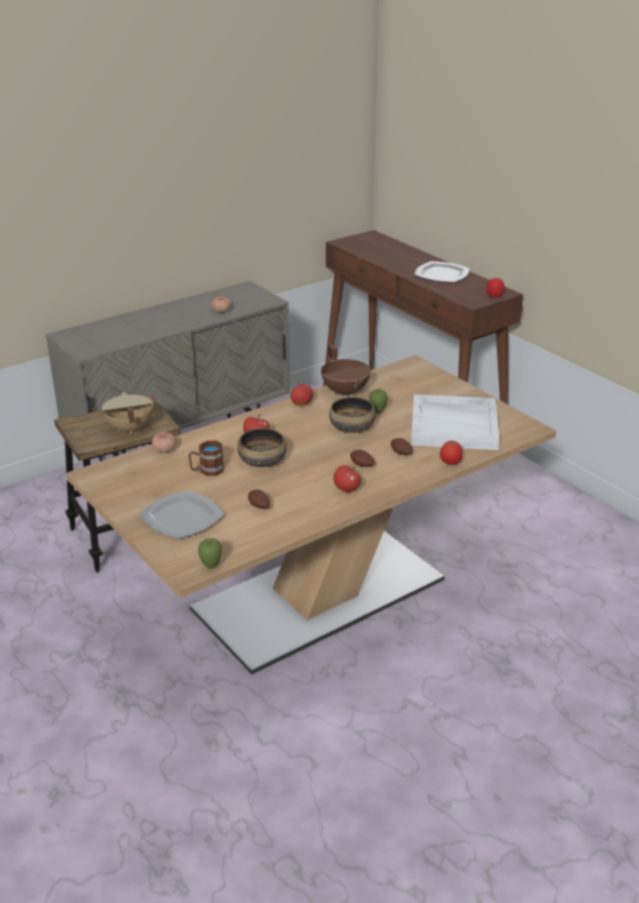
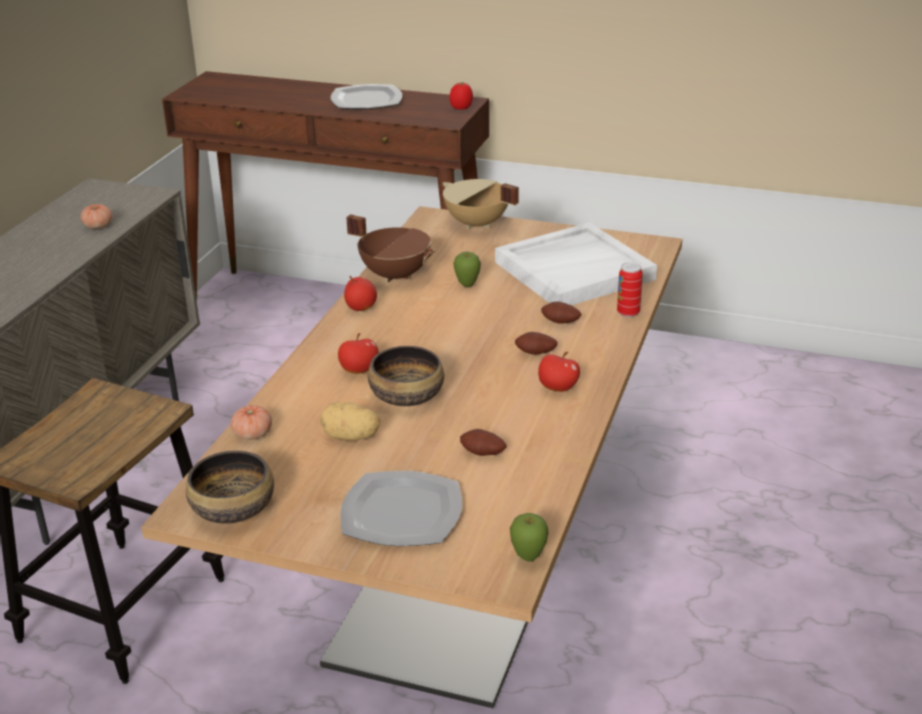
camera: 35 degrees left, 0 degrees up
(129, 428) = (114, 435): beige cooking pot -> beige cooking pot (476, 224)
(207, 470) = (350, 437): mug -> potato
(352, 427) = (462, 314): bowl -> bowl (234, 508)
(450, 463) = (628, 313): tomato -> can

